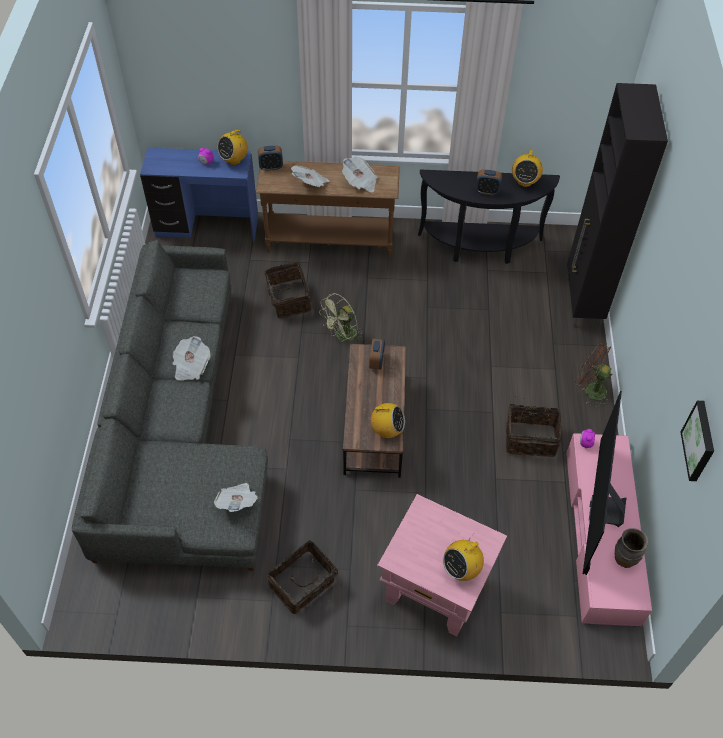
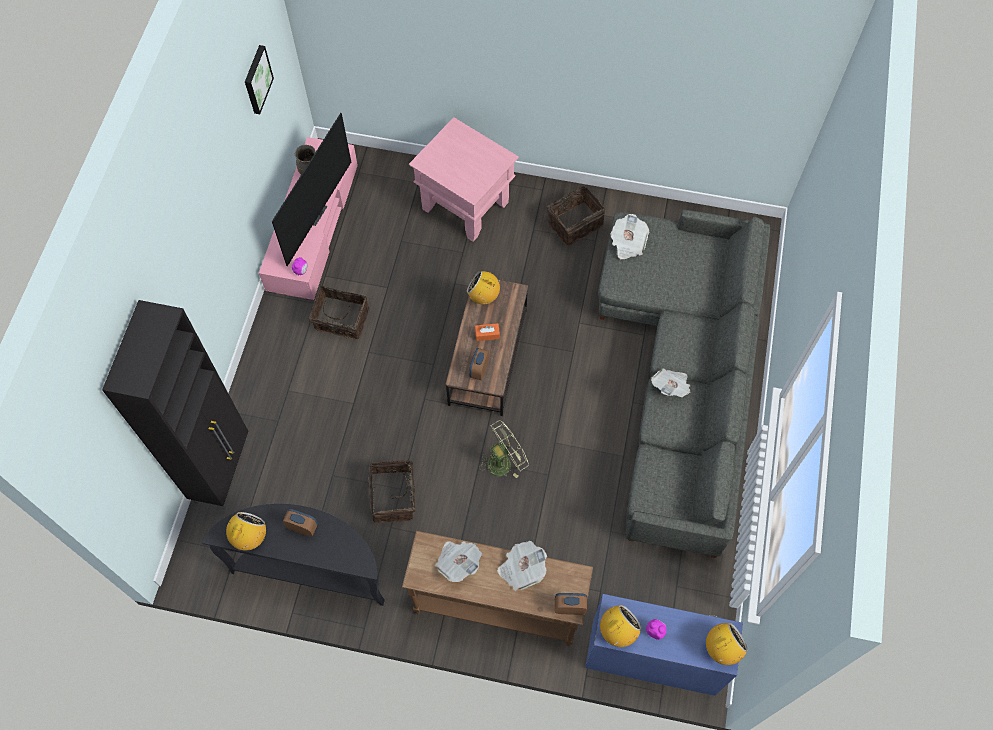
camera: 170 degrees left, 10 degrees up
(288, 300) = (559, 522): basket -> basket (394, 497)
(375, 394) = (487, 334): none -> orange tissue box
(461, 569) = (452, 145): radio -> radio (722, 648)
(590, 390) = (263, 362): brown fan -> none

